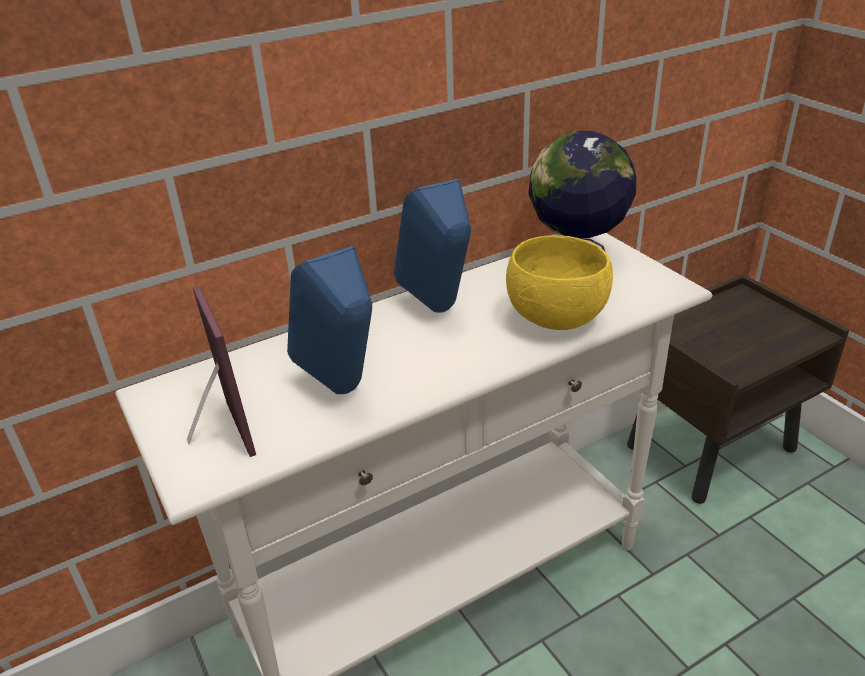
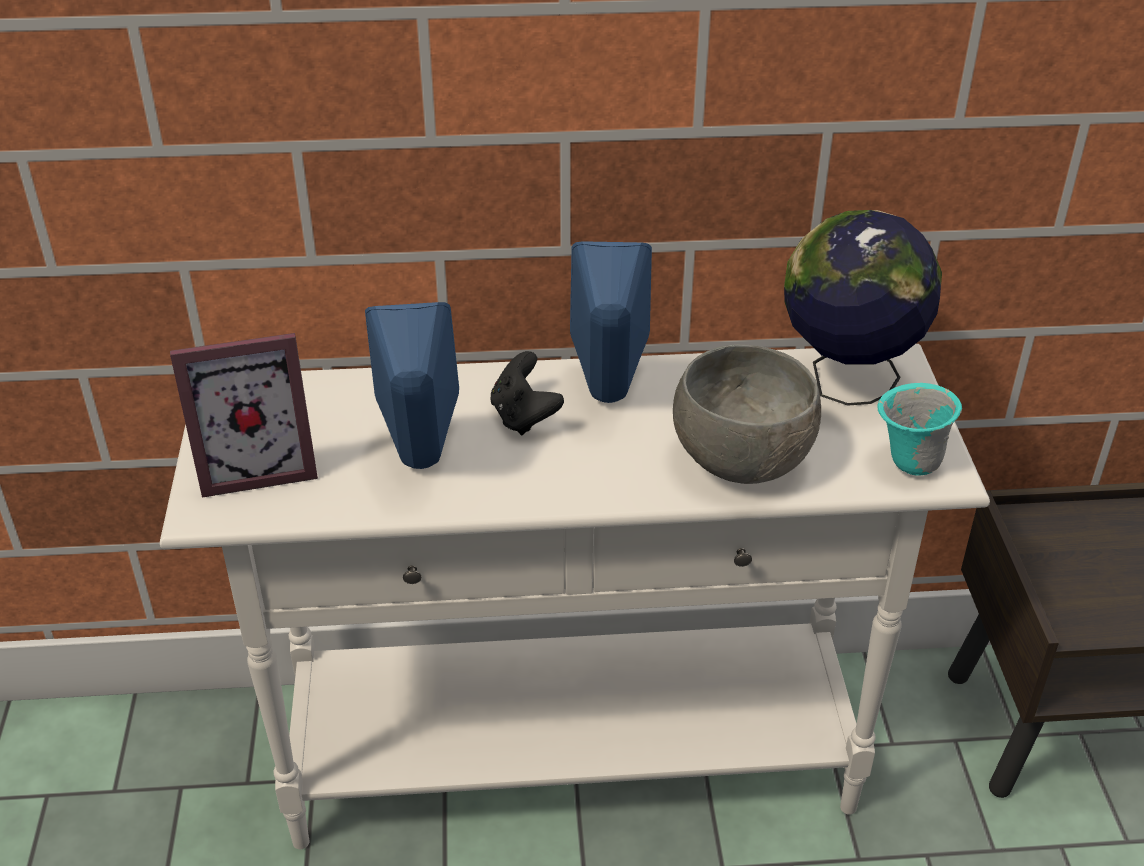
camera: 25 degrees right, 5 degrees up
(216, 435) = (257, 467): picture frame -> picture frame turned 75 degrees clockwise
(392, 338) = (524, 417): none -> black game controller
(557, 319) = (742, 463): yellow bowl -> grey bowl
(652, 289) = (907, 464): none -> turquoise mug

